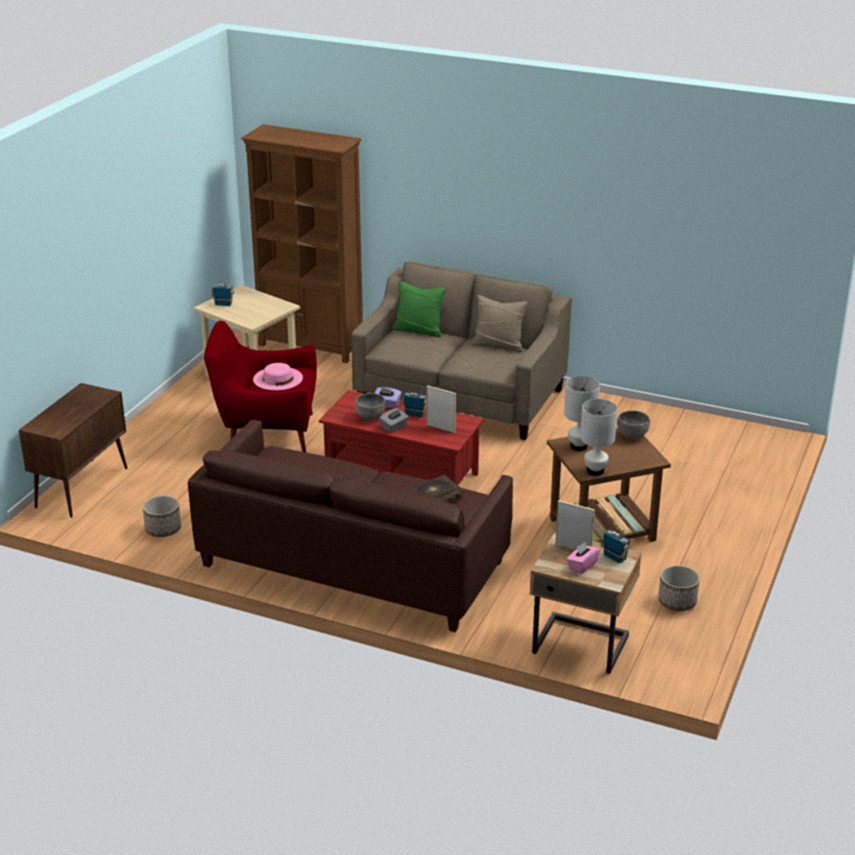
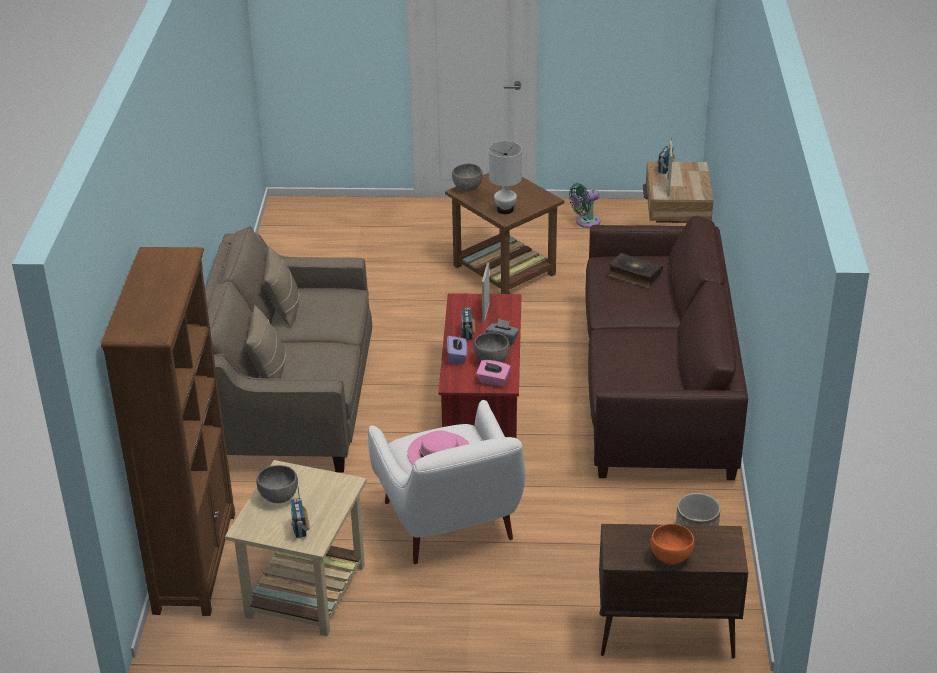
camera: 110 degrees left, 5 degrees up
(62, 407) = (671, 557): none -> orange bowl
(260, 302) = (279, 497): none -> grey bowl
(266, 433) = (450, 525): red armchair -> white armchair
(419, 330) = (269, 373): green pillow -> beige pillow
(582, 566) = (687, 180): pink tissue box -> pink tissue box (493, 381)
(595, 471) = (542, 196): white table lamp -> none
(677, 602) = (585, 222): planter -> green fan

